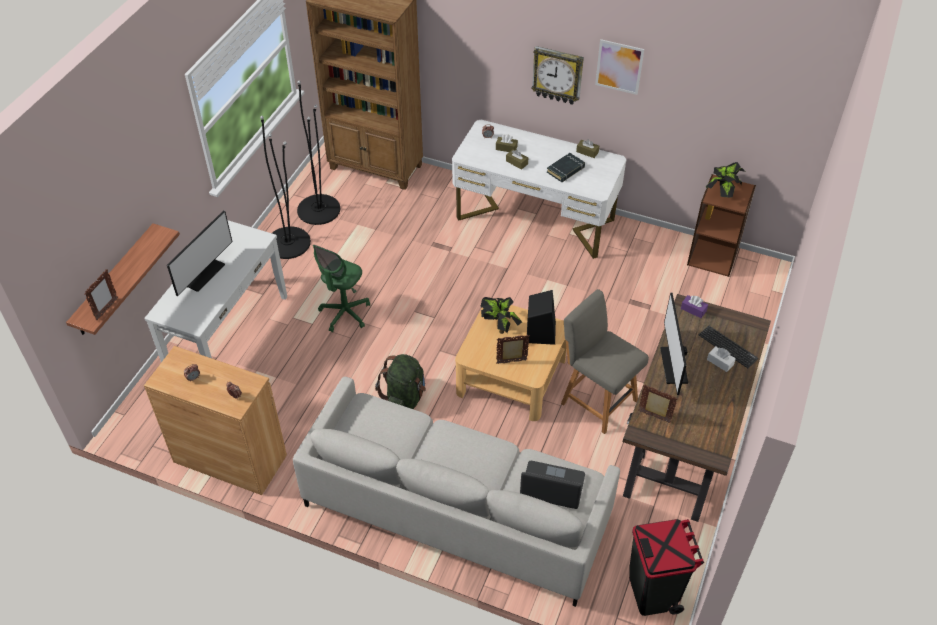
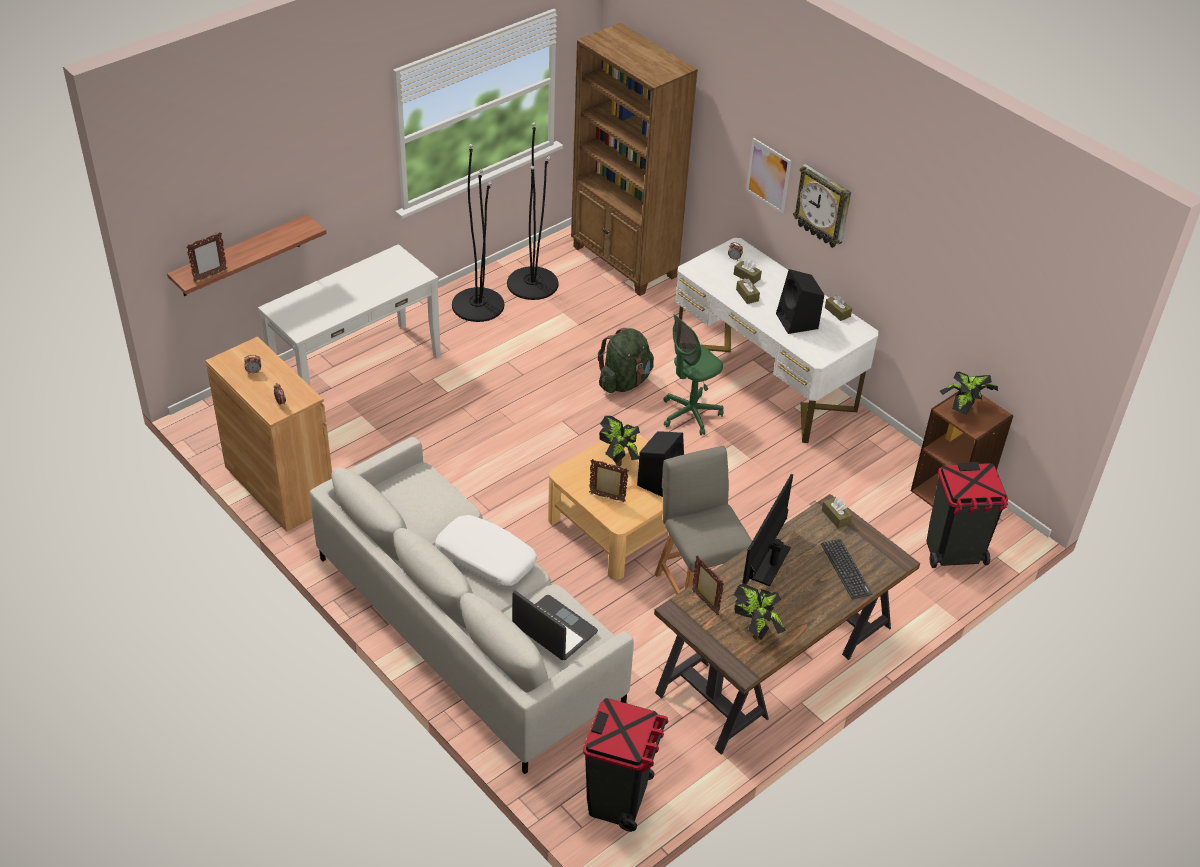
camera: 25 degrees right, 5 degrees down
(203, 274) = (341, 288): monitor -> none
(345, 314) = (487, 395): green office chair -> green office chair (690, 414)
(404, 398) = (491, 501): green backpack -> green backpack (624, 382)
(461, 452) = (485, 558): none -> white pillow
(566, 170) = (797, 322): black book -> black speaker
(619, 67) = (885, 215): picture -> picture (768, 175)
(693, 310) = (835, 517): purple tissue box -> brown tissue box
(702, 422) = (756, 630): none -> potted plant
(720, 362) = (824, 580): white tissue box -> none
(744, 299) = (954, 553): none -> black trash can

